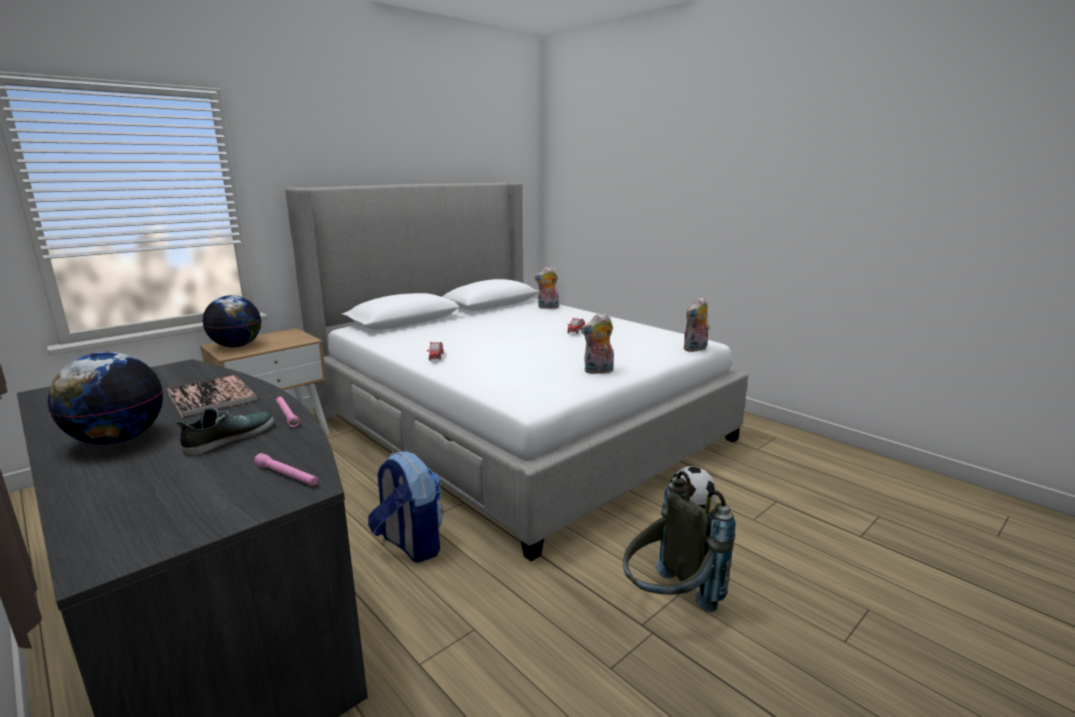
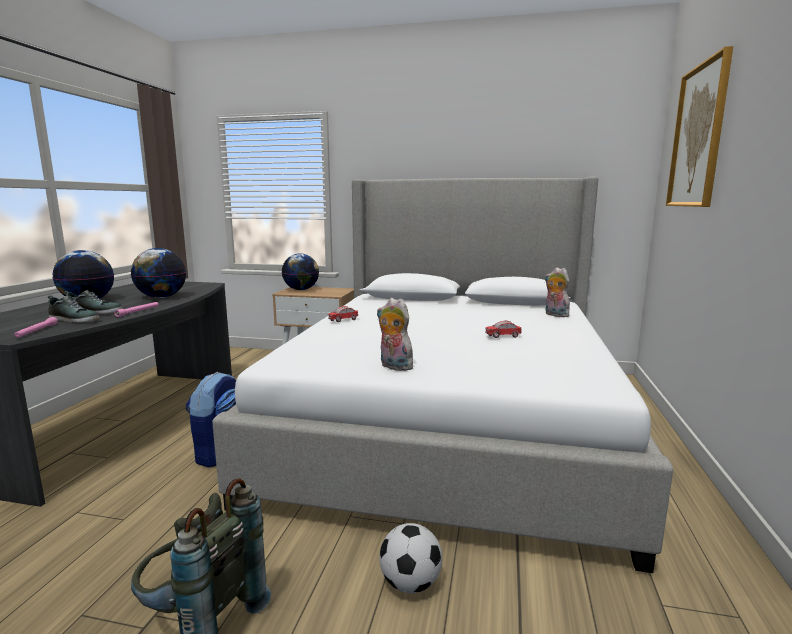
camera: 55 degrees right, 5 degrees down
(212, 396) = (161, 297): book -> globe
(257, 451) = (75, 320): none -> shoe
(607, 157) = (698, 136): none -> picture
(695, 349) = (568, 391): plush toy -> none

